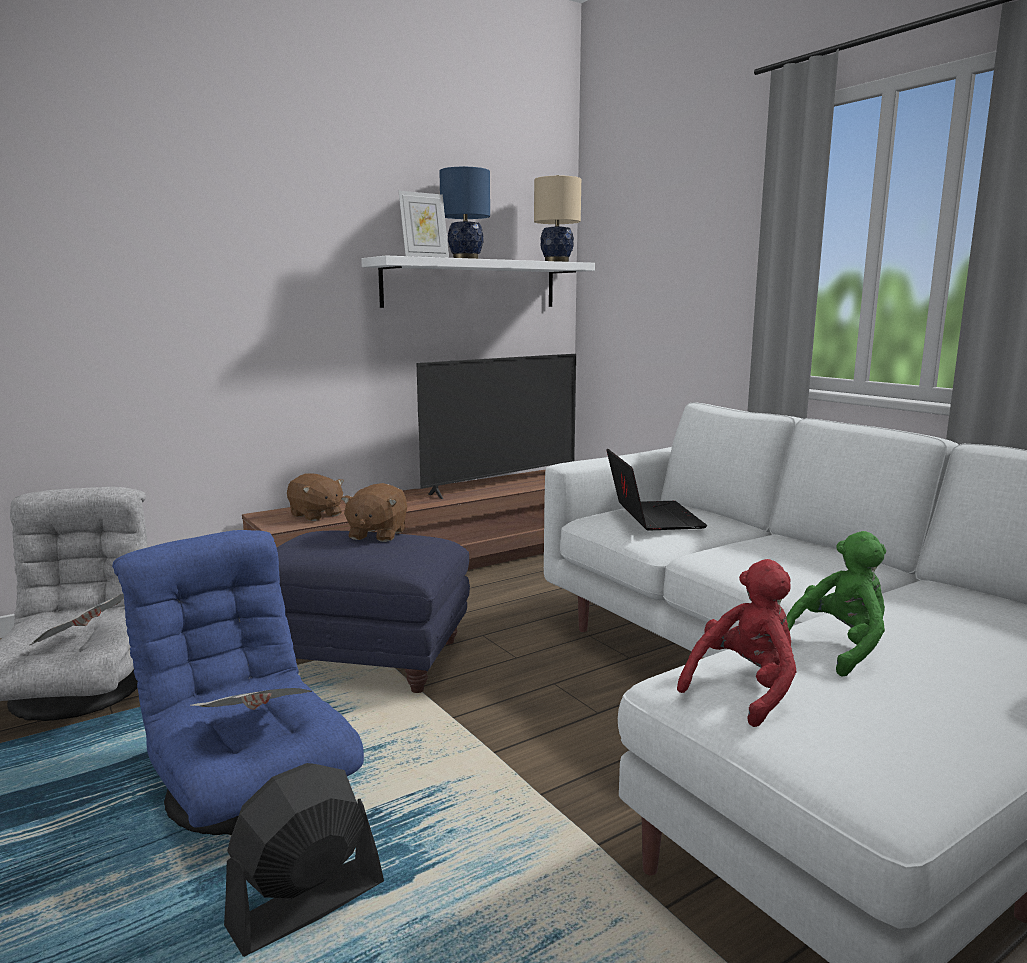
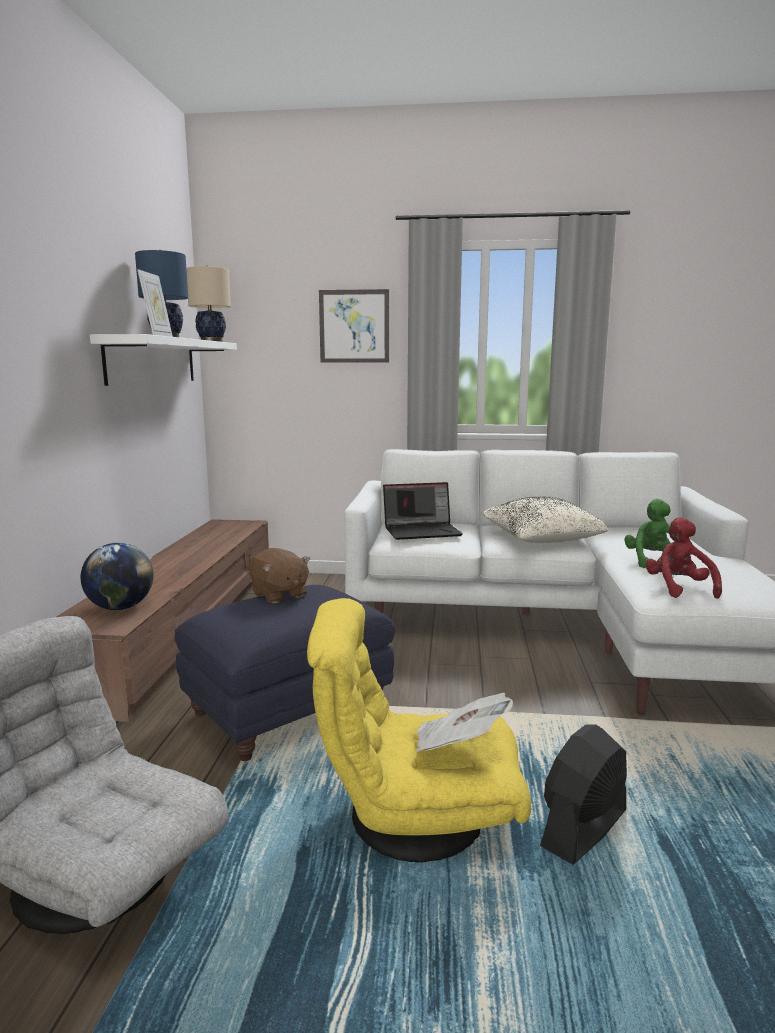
camera: 50 degrees left, 0 degrees up
(83, 641) = (148, 795): newspaper -> none
(249, 788) = (418, 814): blue armchair -> yellow armchair
(306, 905) = (583, 829): black fan -> black fan turned 45 degrees clockwise
(316, 515) = (120, 607): brown plush toy -> globe
(501, 484) = (202, 543): television -> none
(651, 517) = (422, 531): laptop -> laptop turned 135 degrees clockwise
(713, 234) = (354, 326): none -> picture
(789, 565) = (542, 536): none -> beige pillow

